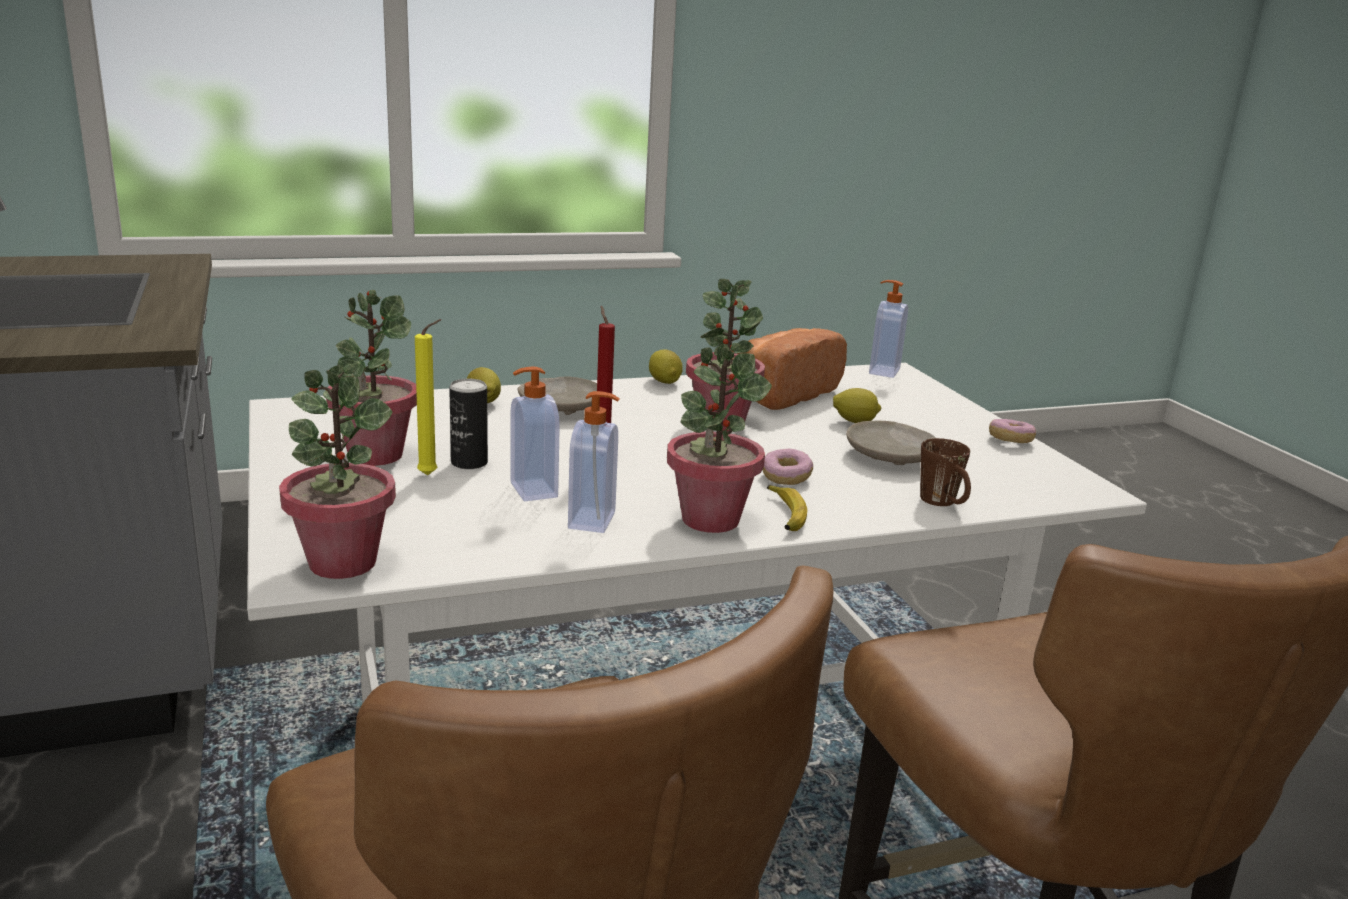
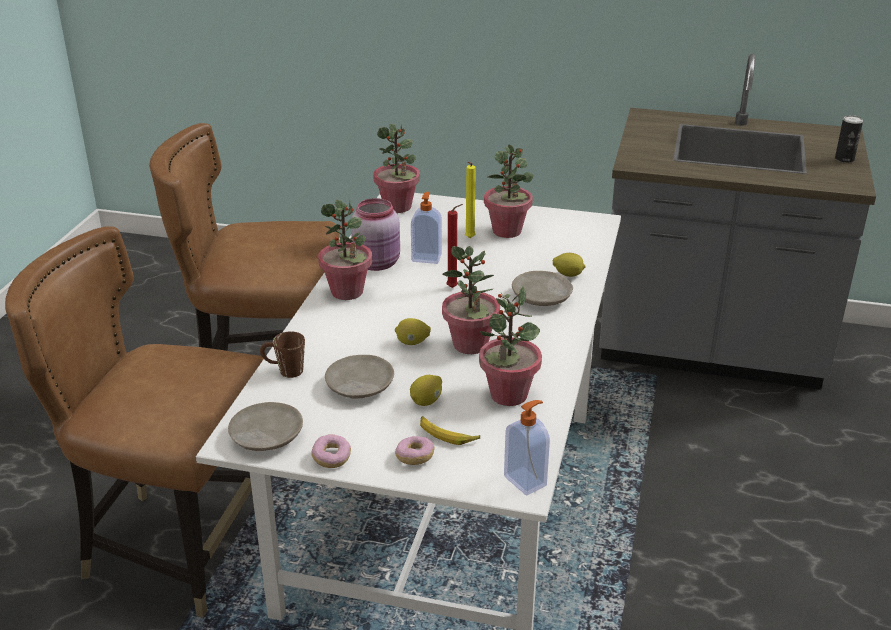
camera: 125 degrees right, 10 degrees up
(469, 463) = (476, 251): can -> can (844, 159)
(594, 521) = (378, 263): soap dispenser -> pink jar
(664, 381) = (569, 352): lemon -> lemon (412, 343)
(781, 393) = (508, 395): bread -> potted plant
(785, 477) = (370, 333): donut -> donut (415, 457)
(785, 515) = (329, 314): banana -> banana (447, 435)
(1051, 477) = (266, 436): none -> beige plate

